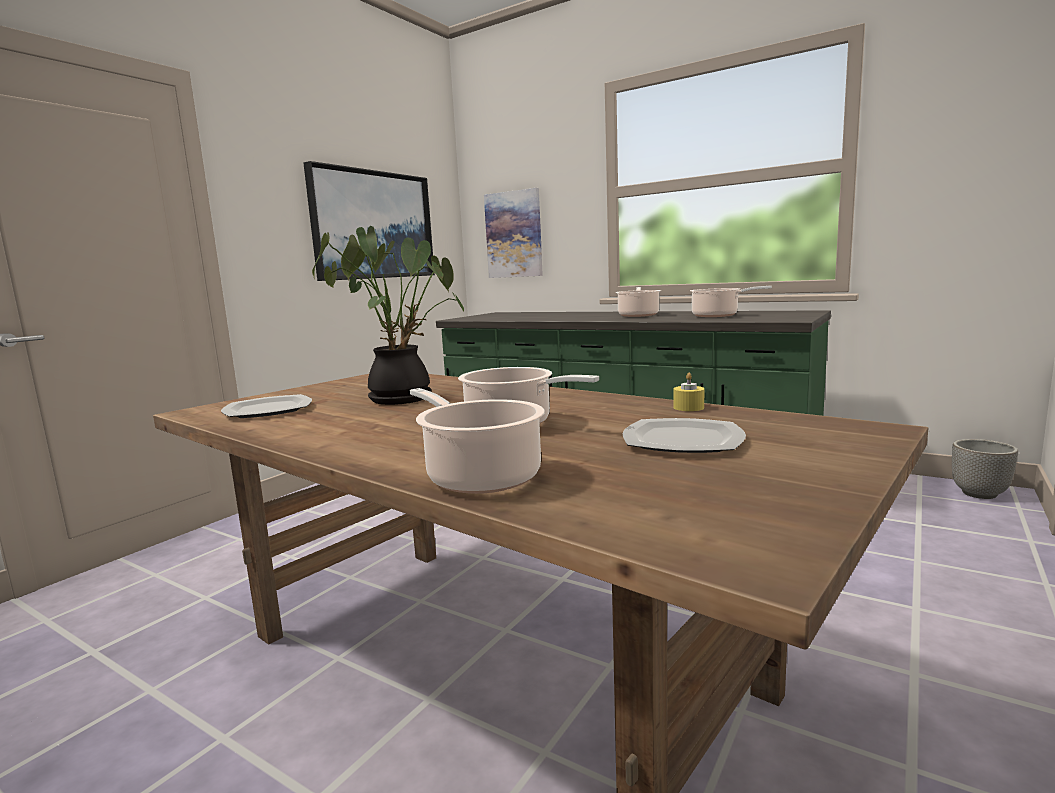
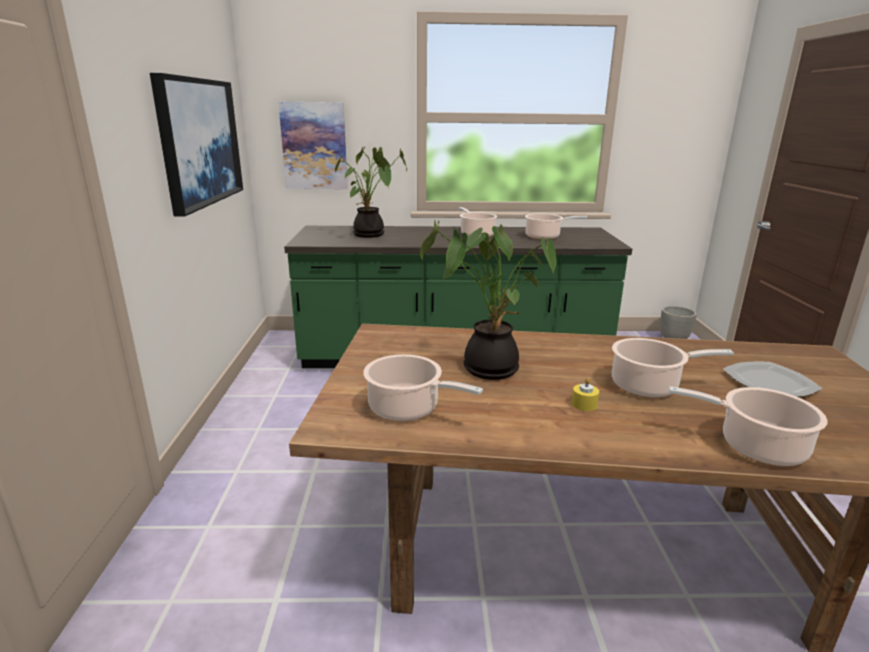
camera: 35 degrees left, 10 degrees up
(267, 410) = (407, 409): plate -> cooking pot
(530, 315) = (371, 235): none -> potted plant
(688, 407) = (702, 346): yellow candle -> yellow candle (584, 404)

